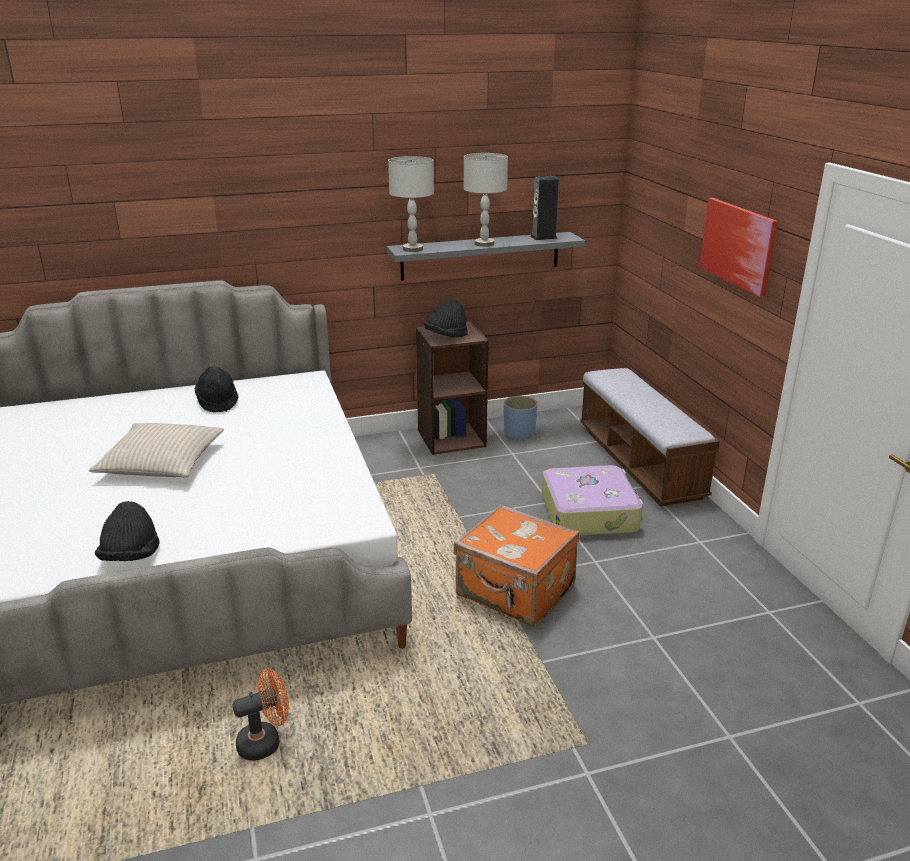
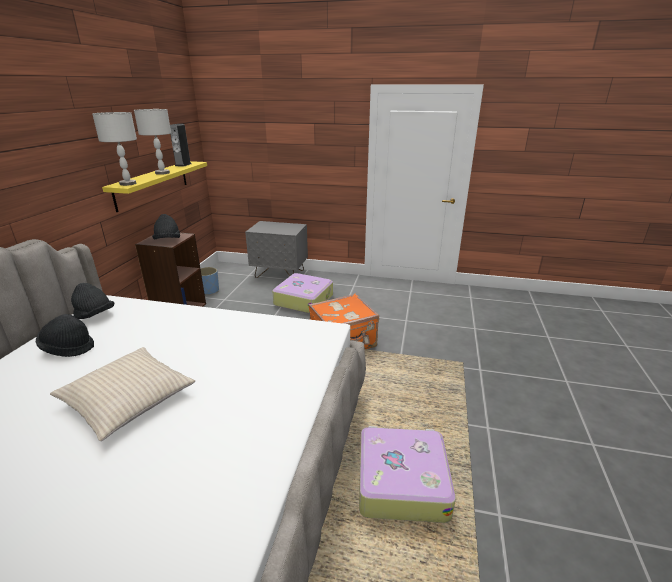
camera: 60 degrees left, 0 degrees up
(131, 557) = (269, 446): black hat -> black hat (95, 315)
(265, 741) = (401, 481): orange fan -> suitcase
(480, 256) = (152, 184): grey shelf -> yellow shelf
(639, 462) = (280, 274): bench -> grey nightstand
(738, 245) = (316, 139): picture -> none

